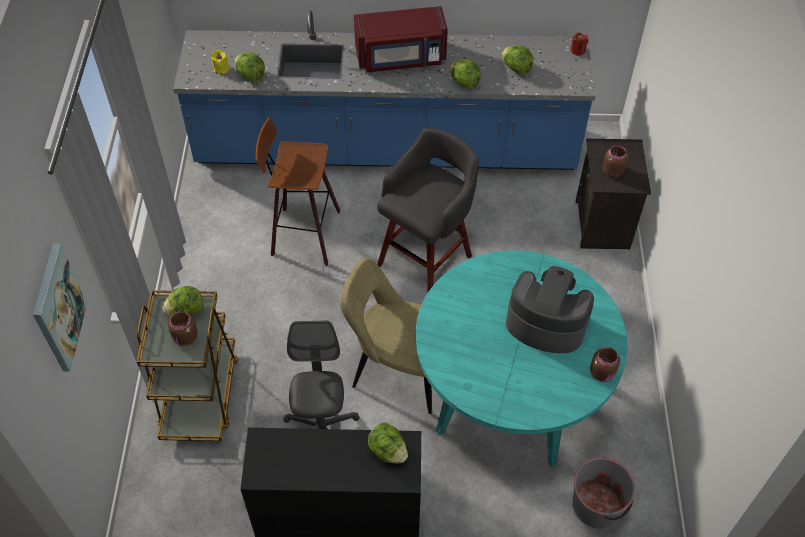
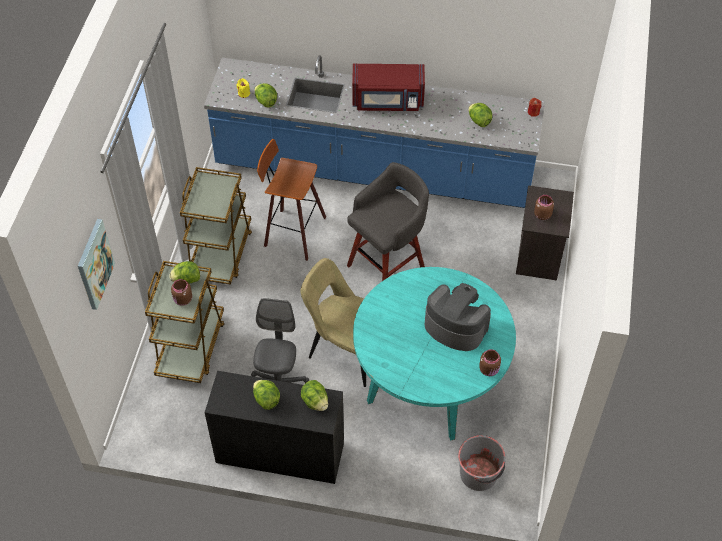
camera: 10 degrees right, 0 degrees up
(218, 271) = (220, 253): none -> brown cart
(464, 82) = (434, 127): lettuce -> lettuce (266, 399)

